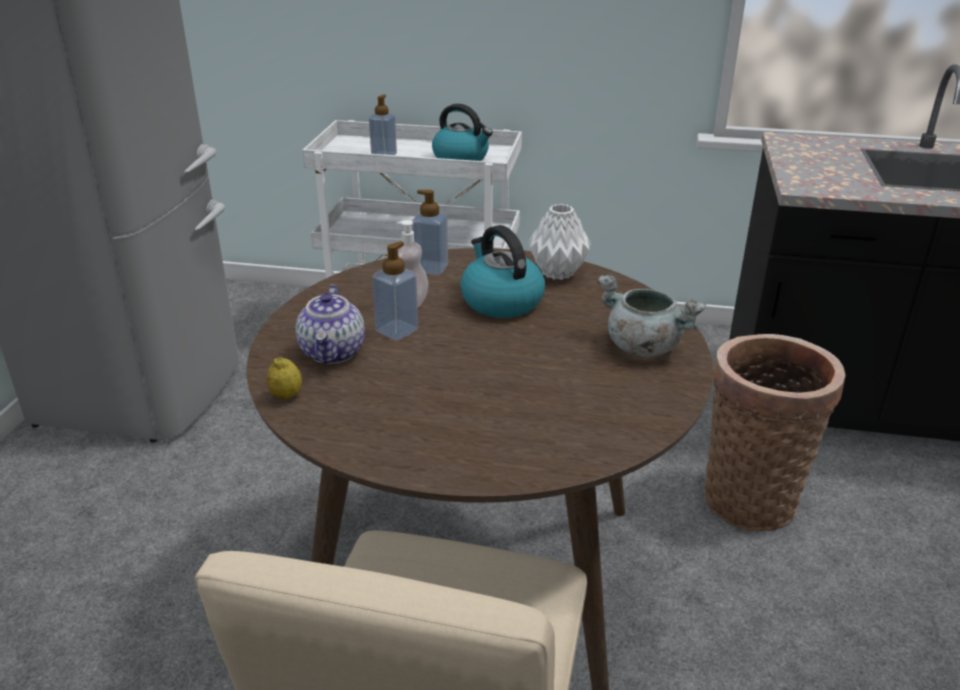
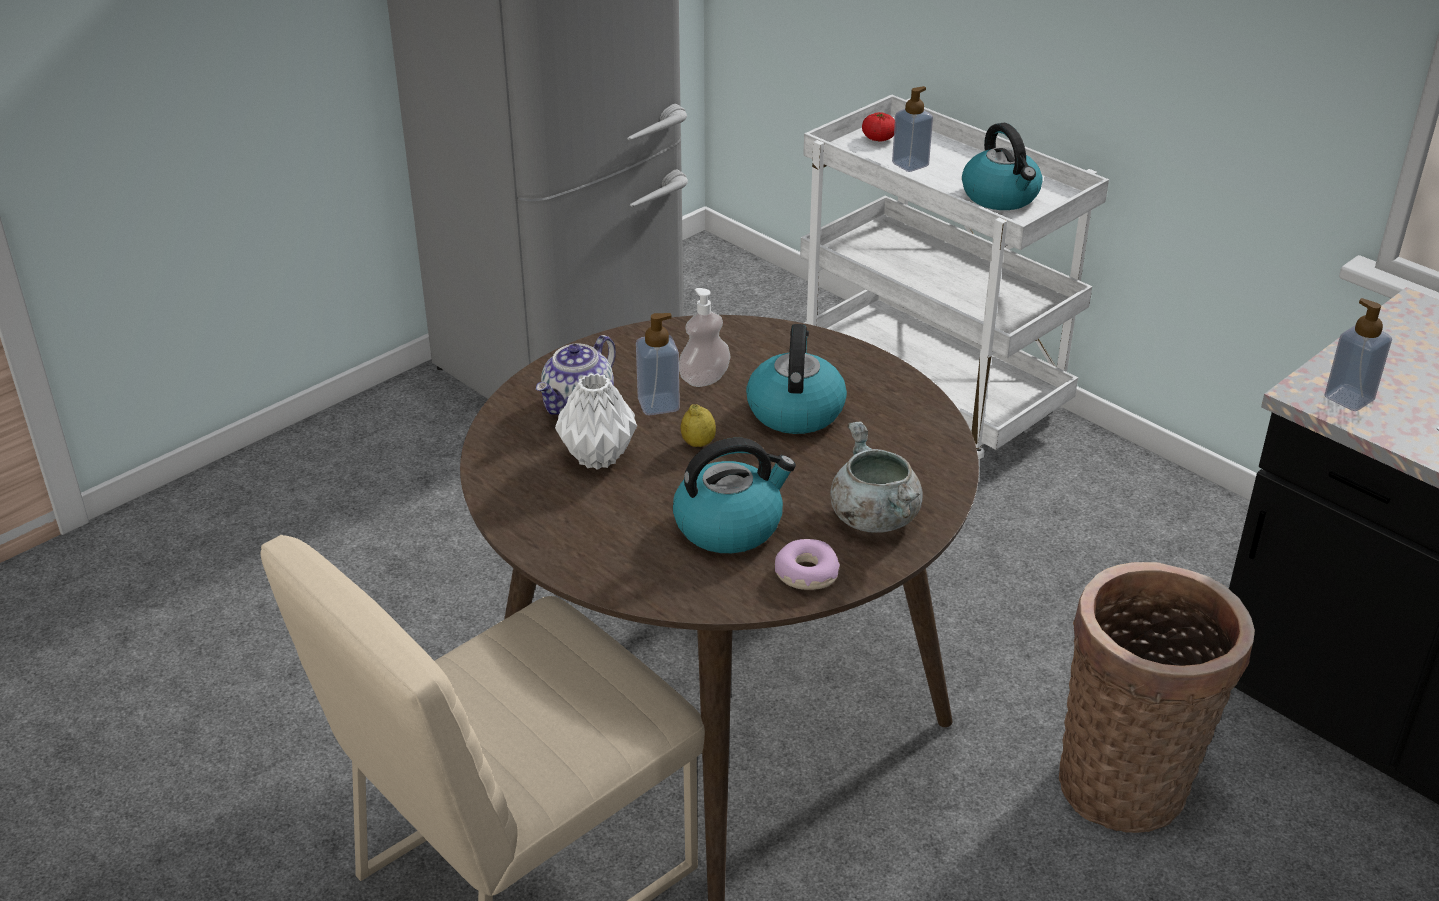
camera: 35 degrees right, 5 degrees up
(286, 396) = (498, 433): lemon -> lemon (698, 443)
(346, 147) = (878, 138): none -> tomato
(431, 268) = (770, 344): soap dispenser -> soap dispenser (1349, 398)
(555, 390) = (730, 525): none -> kettle
(556, 273) = (895, 399): white vase -> white vase (596, 457)
(650, 400) = (805, 573): none -> donut

